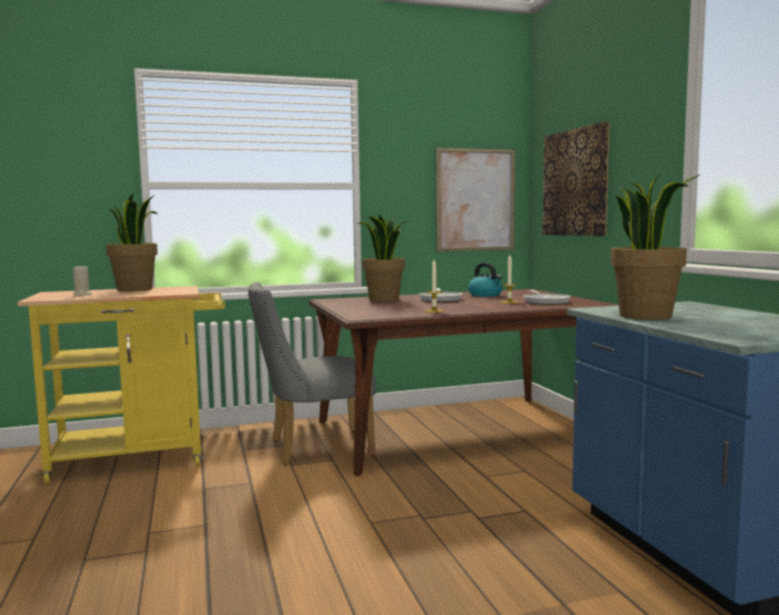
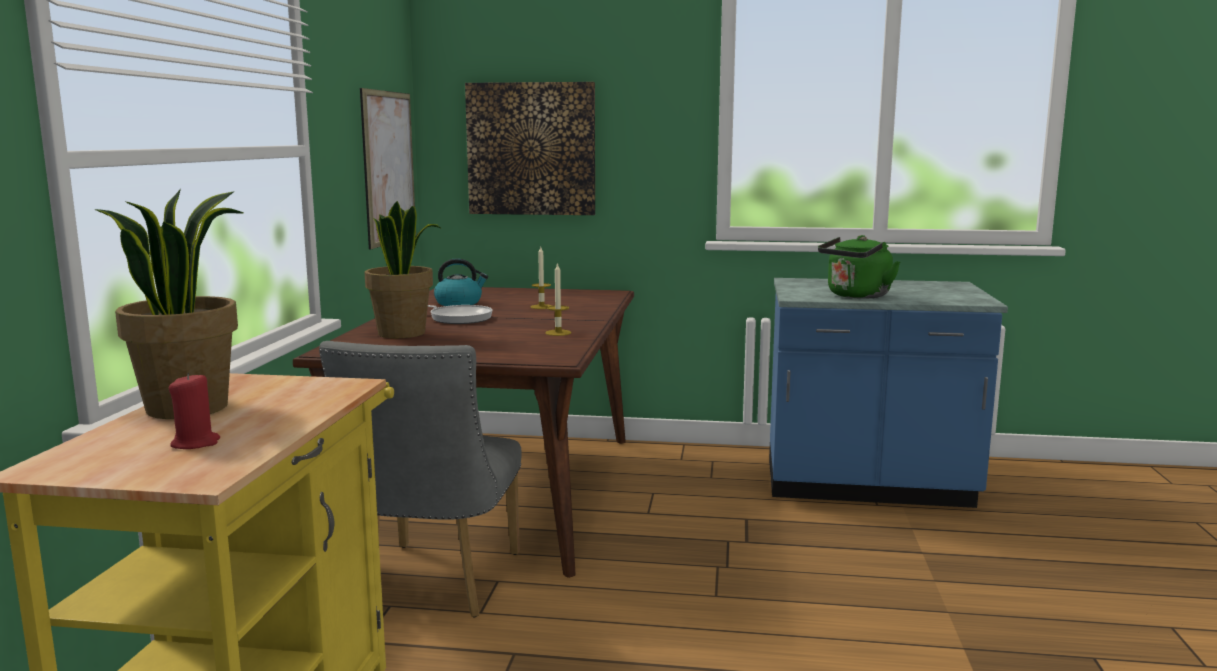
camera: 65 degrees left, 5 degrees up
(82, 294) = (196, 443): beige candle -> red candle
(545, 301) = (563, 299): frying pan -> none
(646, 316) = (856, 296): potted plant -> green kettle

